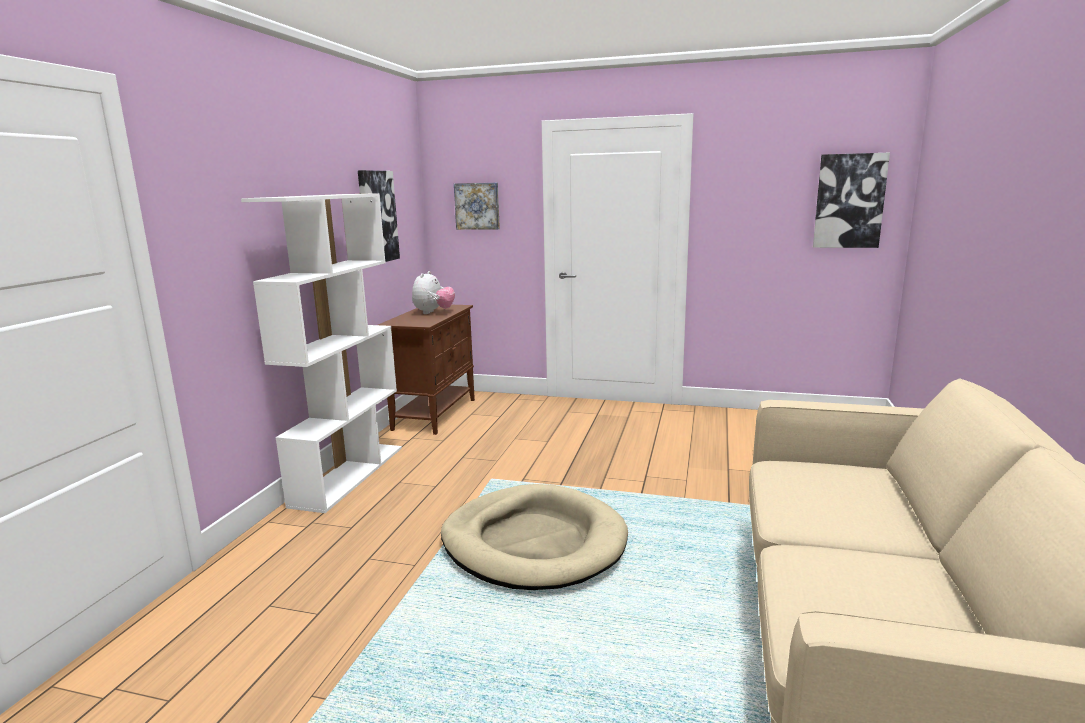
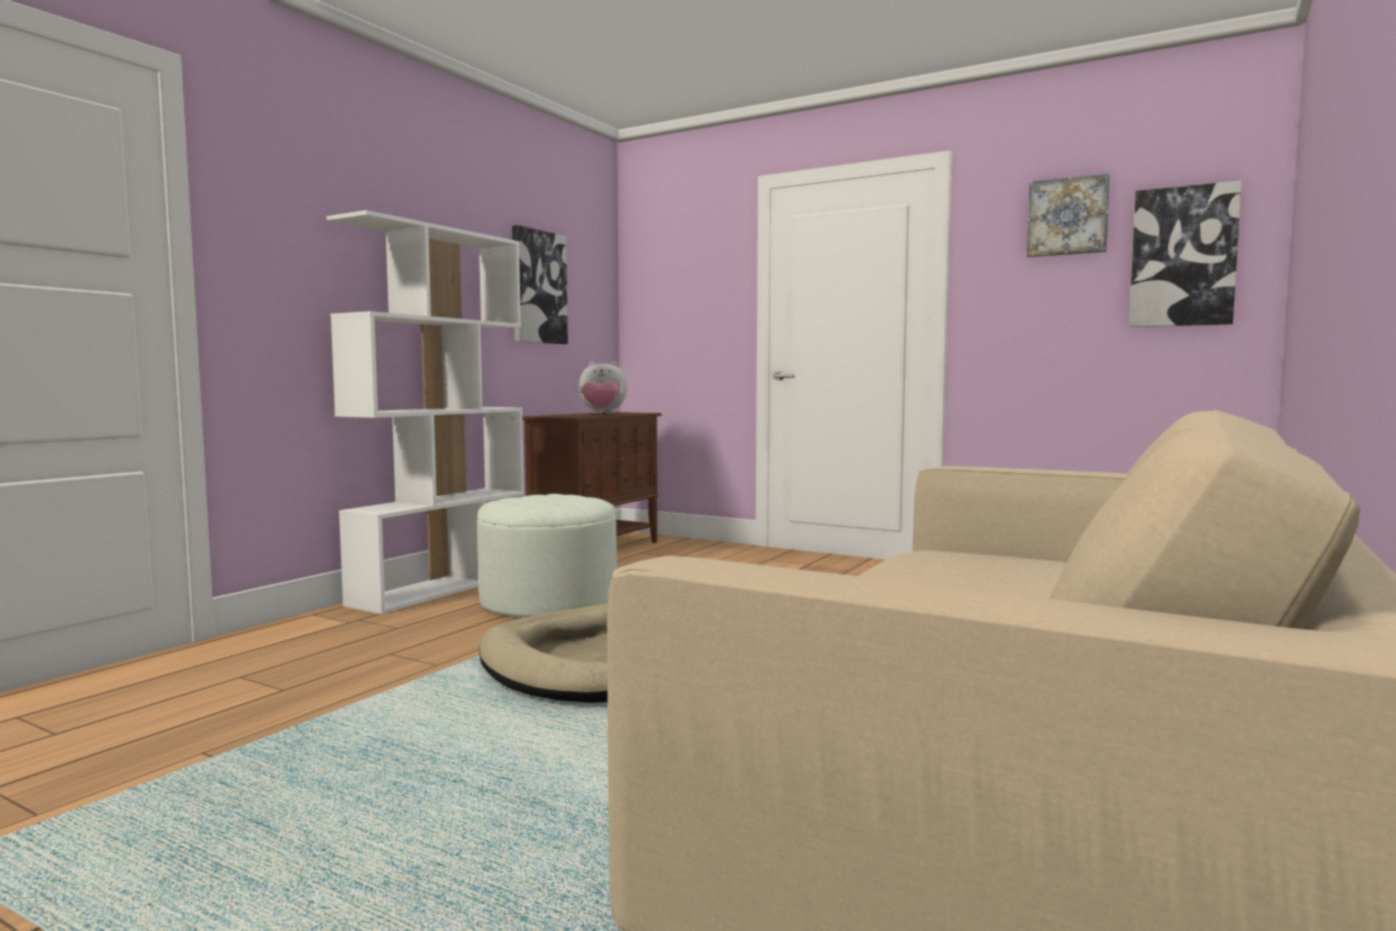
camera: 15 degrees right, 10 degrees down
(433, 312) = (602, 414): plush toy -> plush toy turned 60 degrees clockwise
(444, 480) = (549, 601): none -> white ottoman
(477, 206) = (679, 289): picture -> picture (1068, 217)

